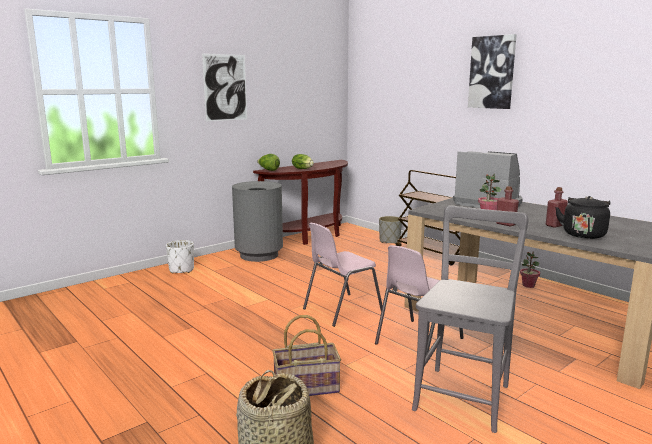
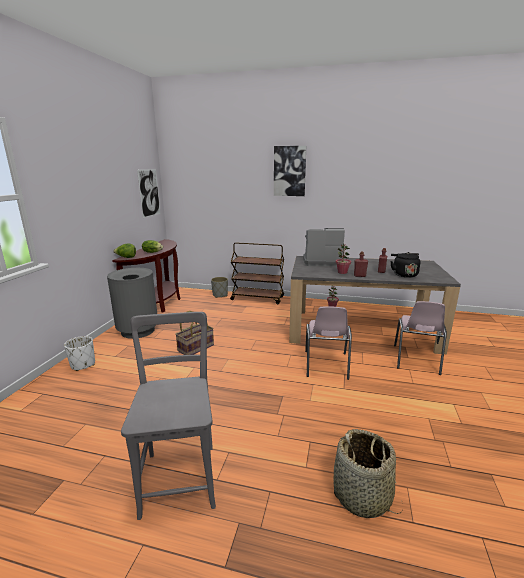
camera: 35 degrees left, 5 degrees up
(225, 87) = (82, 188): picture -> picture (149, 193)
(306, 386) = (308, 428): basket -> basket (195, 348)
(341, 310) = (255, 358): pink chair -> pink chair (416, 360)
(464, 394) = (390, 391): grey chair -> grey chair (180, 474)

